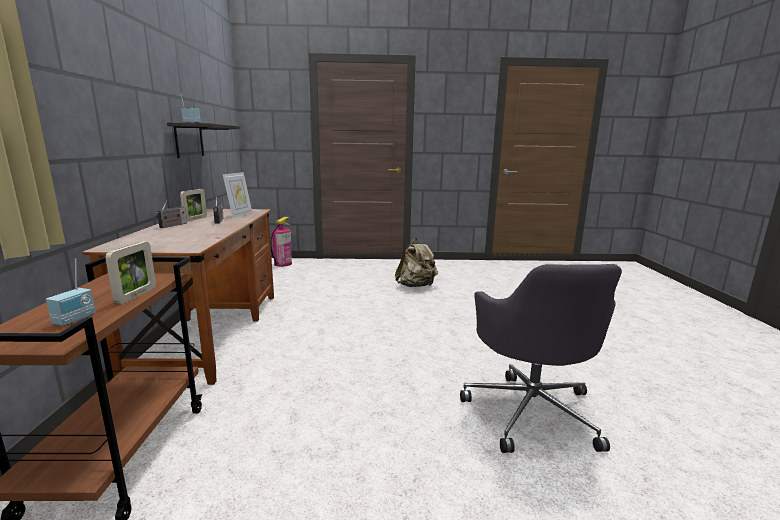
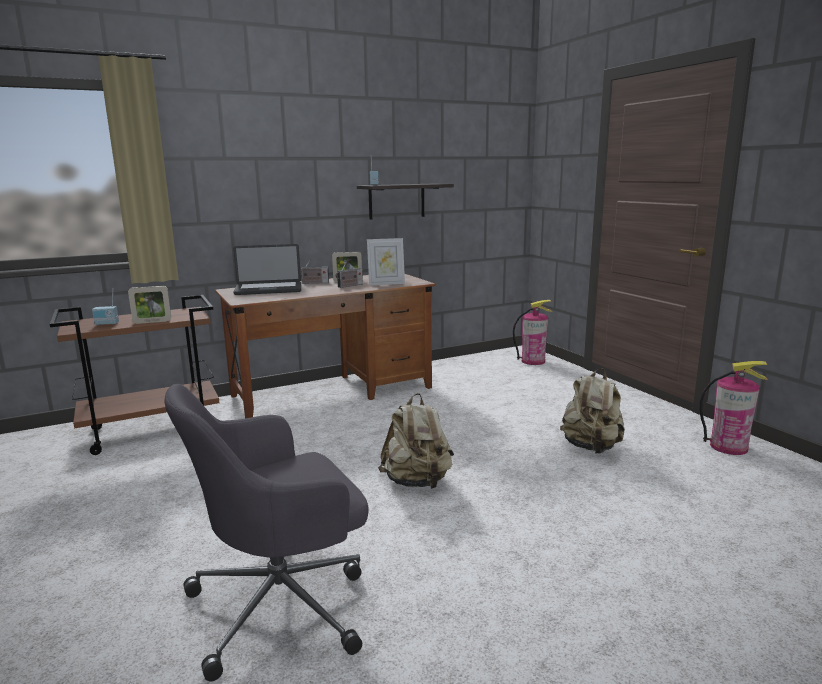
camera: 65 degrees right, 0 degrees up
(159, 237) = (268, 290): none -> laptop
(411, 336) = (417, 482): none -> beige backpack
(443, 266) = (728, 447): none -> fire extinguisher

